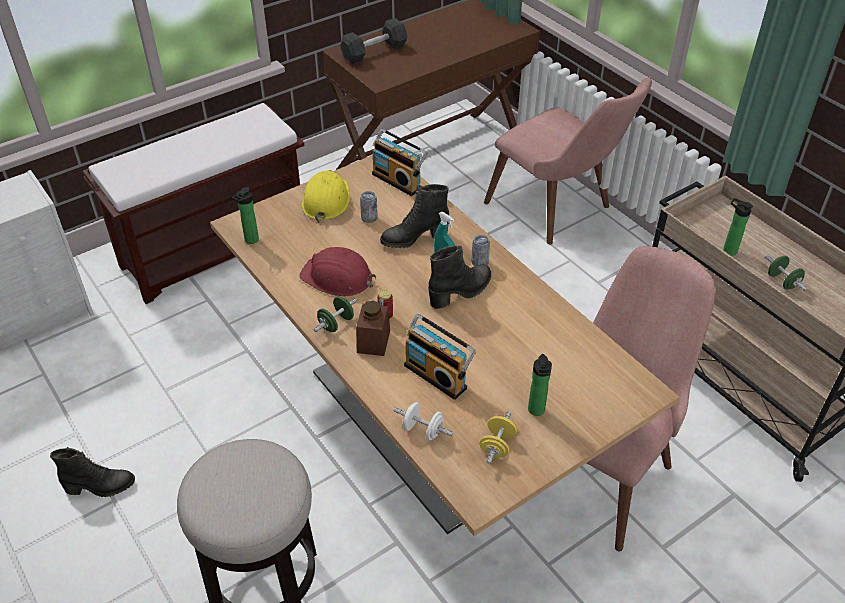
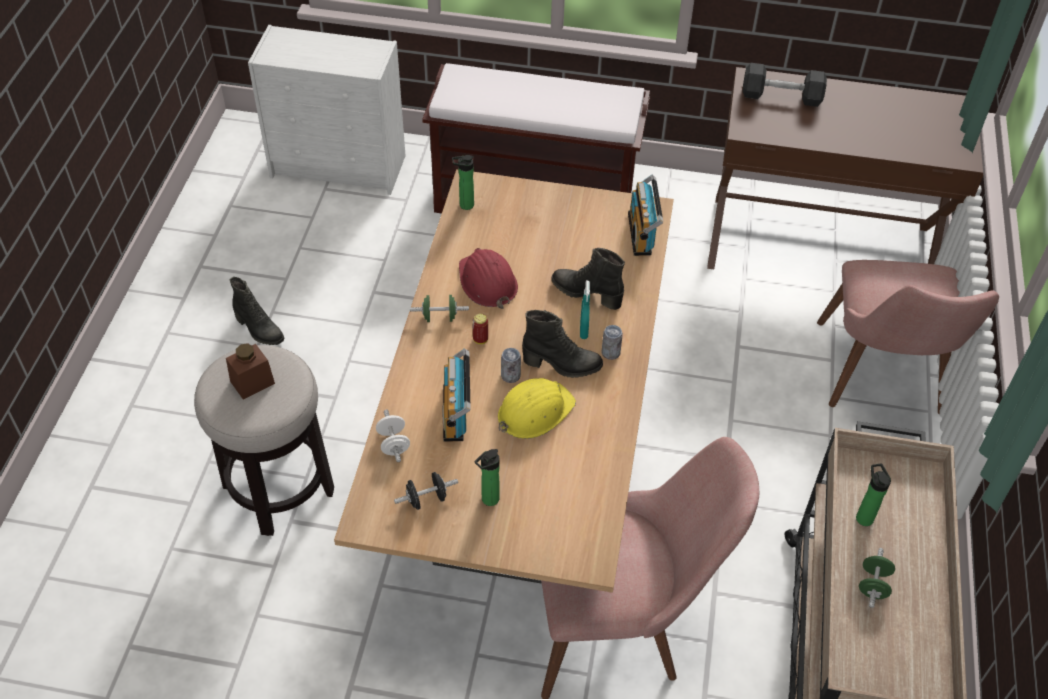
camera: 45 degrees right, 5 degrees up
(326, 200) = (562, 211): yellow hard hat -> yellow hard hat (534, 411)
(369, 218) = (575, 250): can -> can (510, 376)
(373, 341) = (447, 351): brown jar -> brown jar (252, 382)
(497, 446) = (426, 499): yellow dumbbell -> black dumbbell

